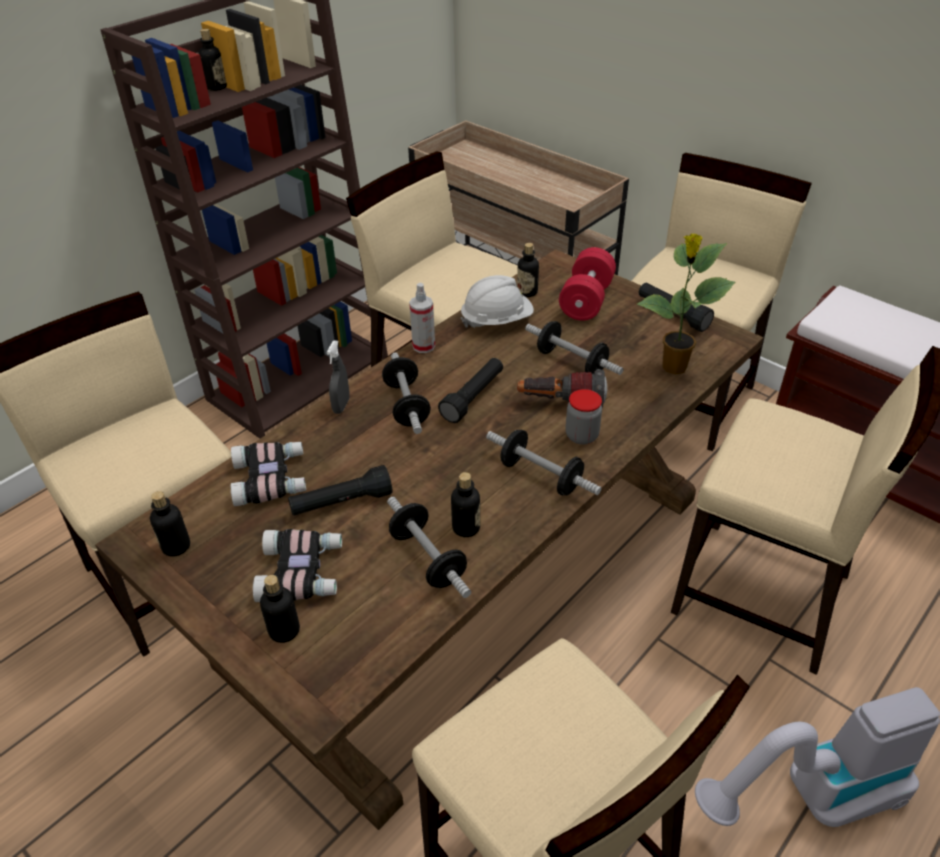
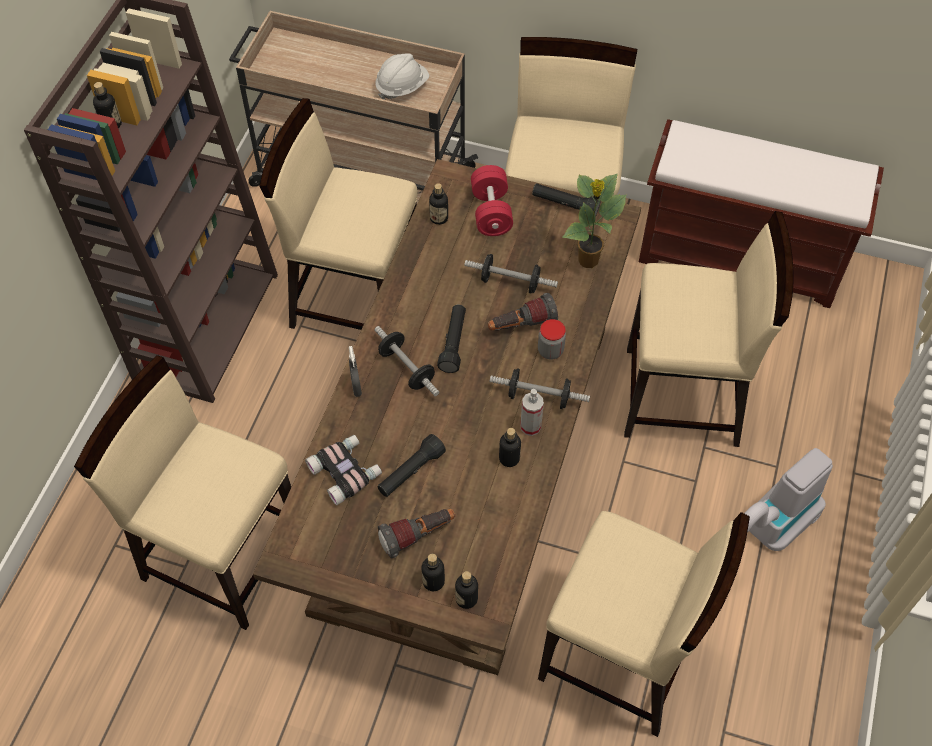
camera: 25 degrees left, 15 degrees up
(176, 546) = (315, 552): bottle -> bottle (466, 598)
(302, 572) = (418, 536): binoculars -> flashlight
(423, 346) = (386, 305): spray bottle -> spray bottle (530, 426)
(428, 559) = (497, 492): dumbbell -> none
(497, 320) = (430, 258): white hard hat -> white hard hat (402, 87)

